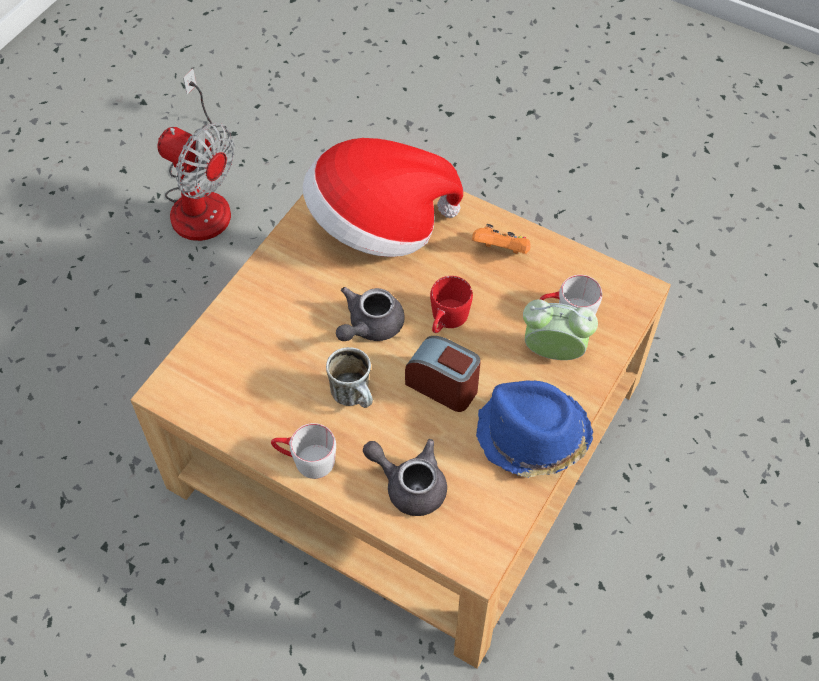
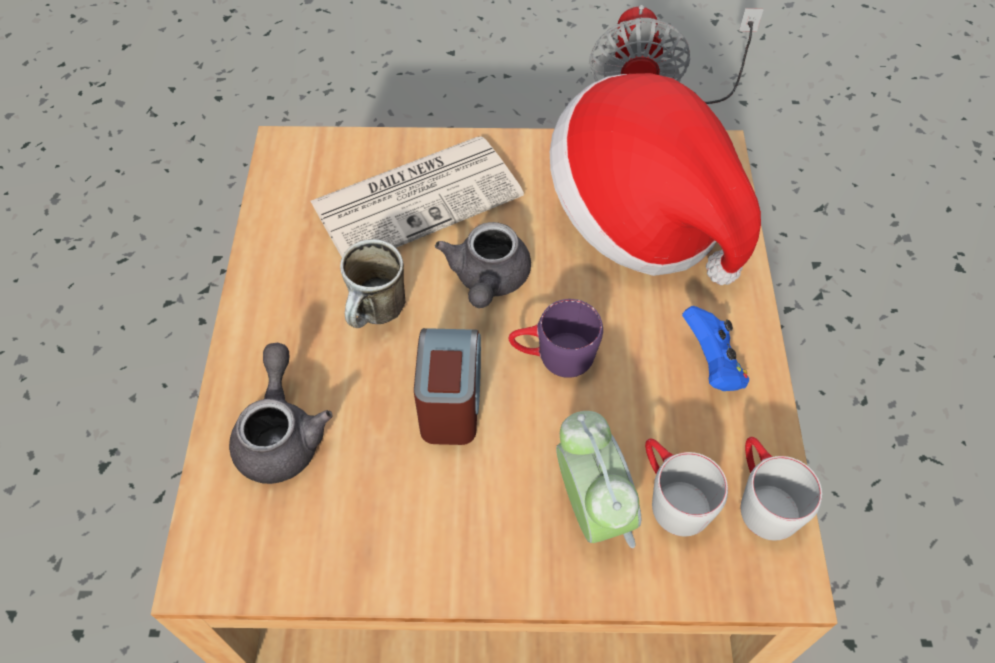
camera: 60 degrees right, 0 degrees up
(275, 332) = (418, 198): none -> newspaper
(305, 460) = (261, 310): grey mug -> grey mug (761, 499)
(369, 326) = (488, 280): grey teapot -> grey teapot turned 90 degrees counterclockwise
(446, 321) = (553, 356): red mug -> purple mug
(501, 250) = (712, 365): orange game controller -> blue game controller
(531, 436) = (435, 546): blue hat -> none

